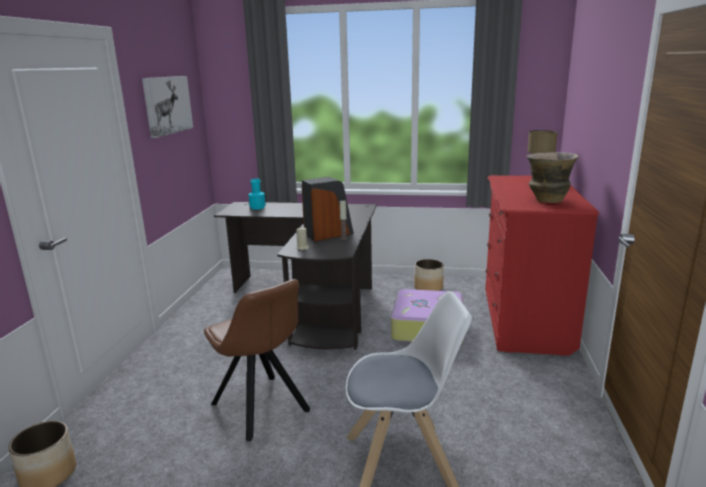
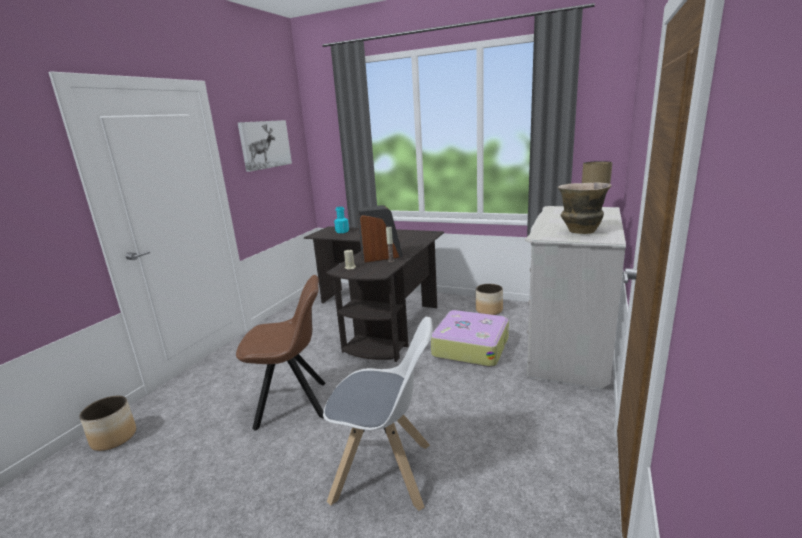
camera: 15 degrees right, 0 degrees up
(261, 407) = (292, 404): brown chair -> brown chair turned 75 degrees counterclockwise
(523, 319) = (568, 347): red dresser -> white dresser

